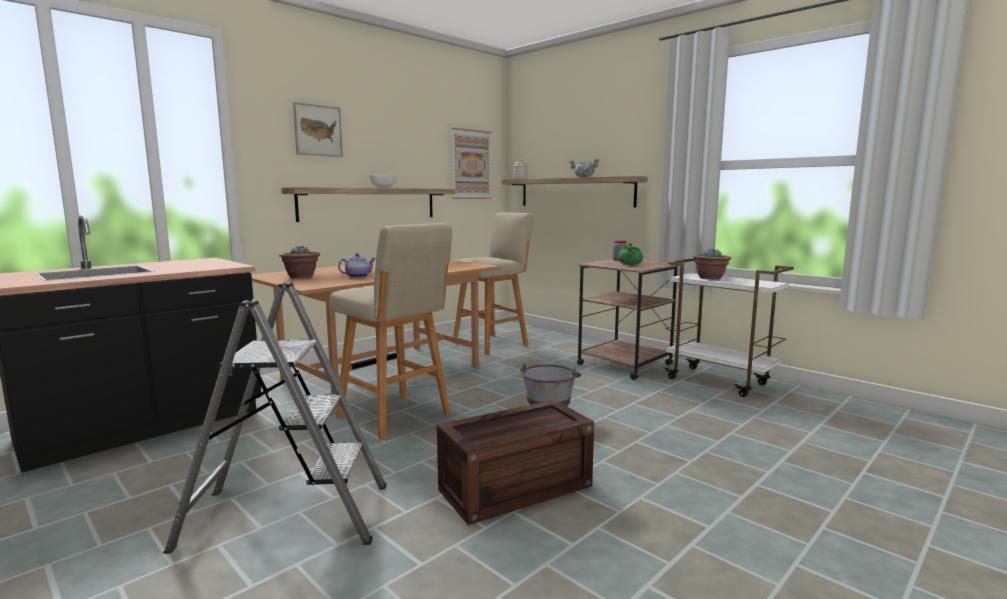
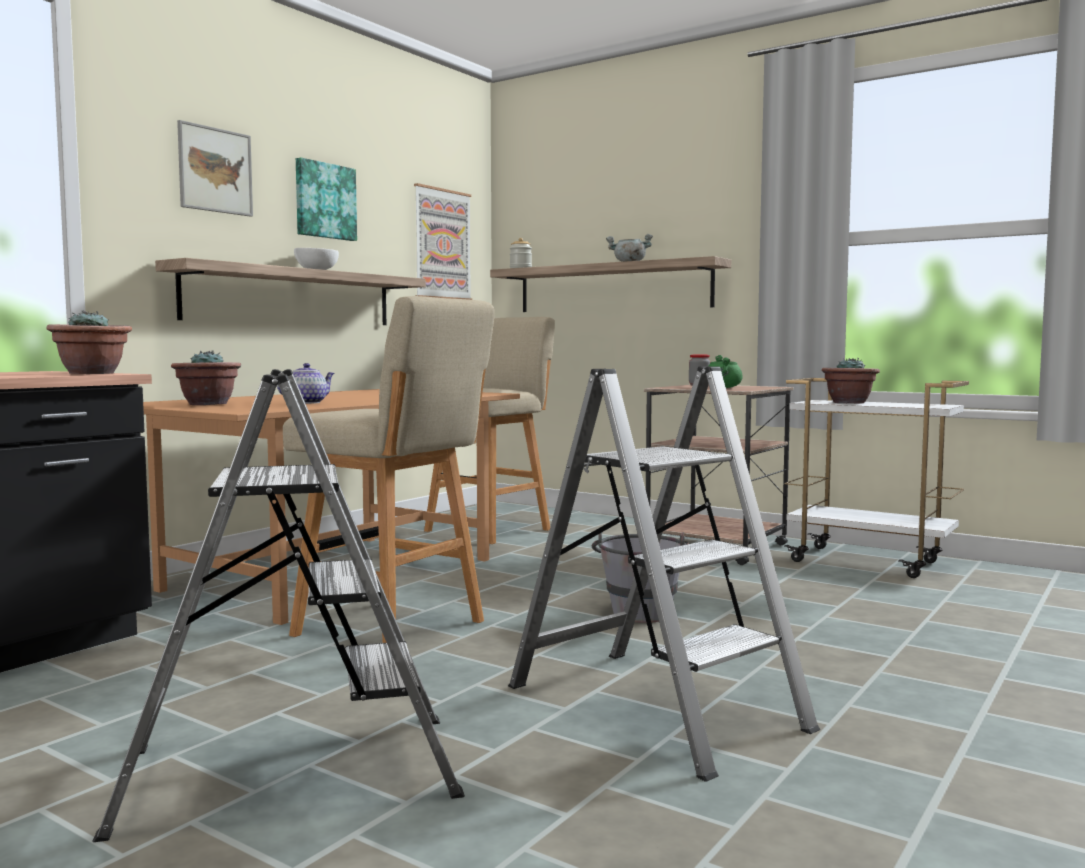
camera: 10 degrees left, 5 degrees down
(224, 265) = (92, 373): none -> potted plant
(390, 143) = (324, 201): none -> picture
(516, 486) = (652, 705): crate -> grey step ladder

